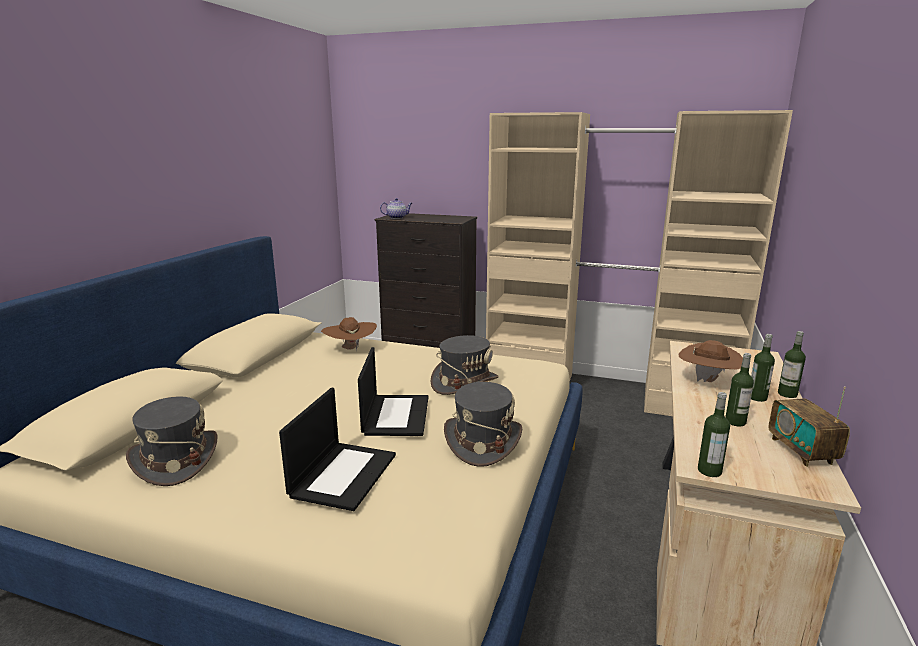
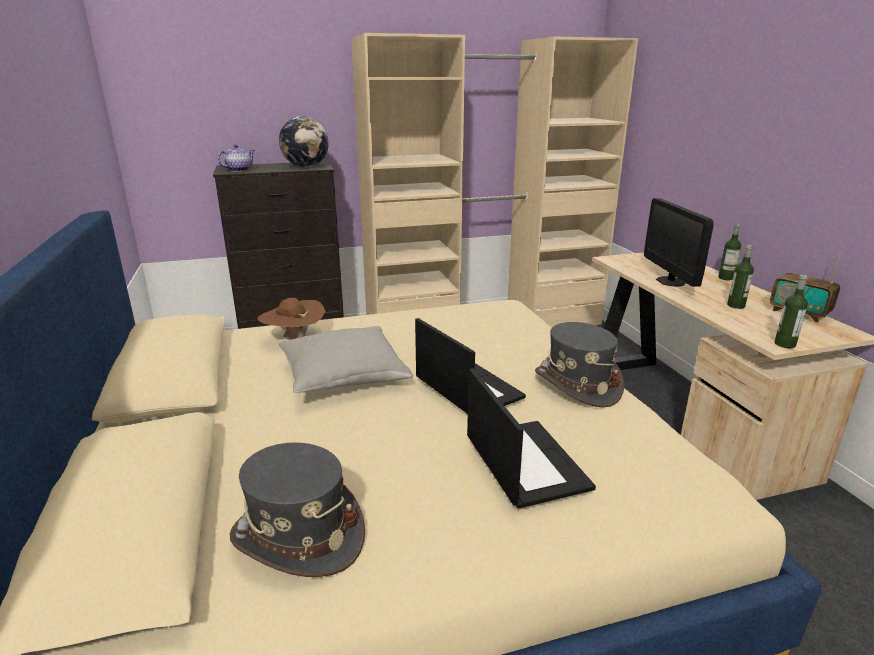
camera: 35 degrees left, 5 degrees up
(338, 382) = (343, 376): none -> grey pillow
(447, 219) = (306, 166): none -> globe
(464, 382) = (471, 338): grey hat -> none
(708, 381) = (670, 281): brown hat -> monitor
(757, 397) = (716, 285): bottle -> none

